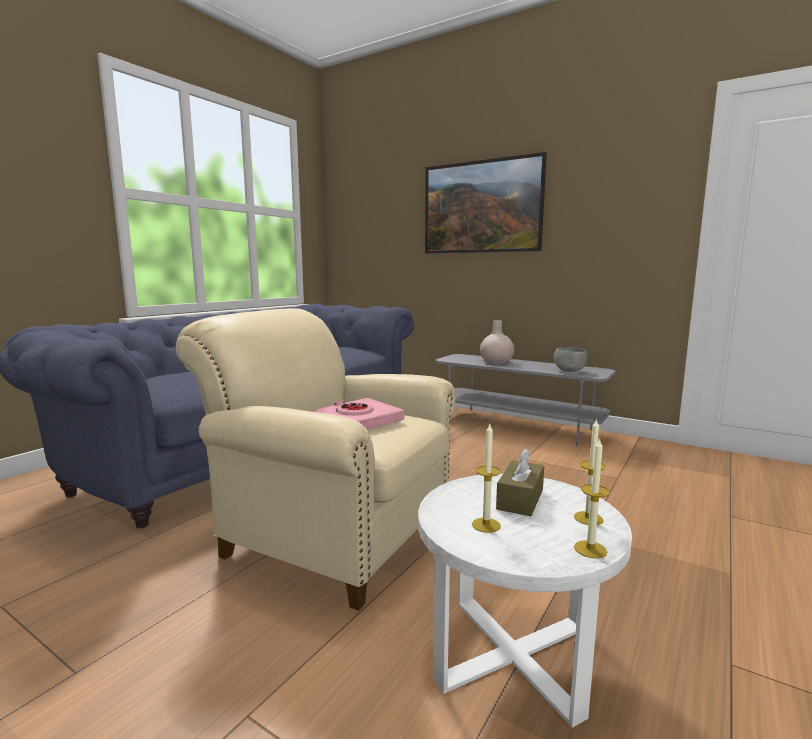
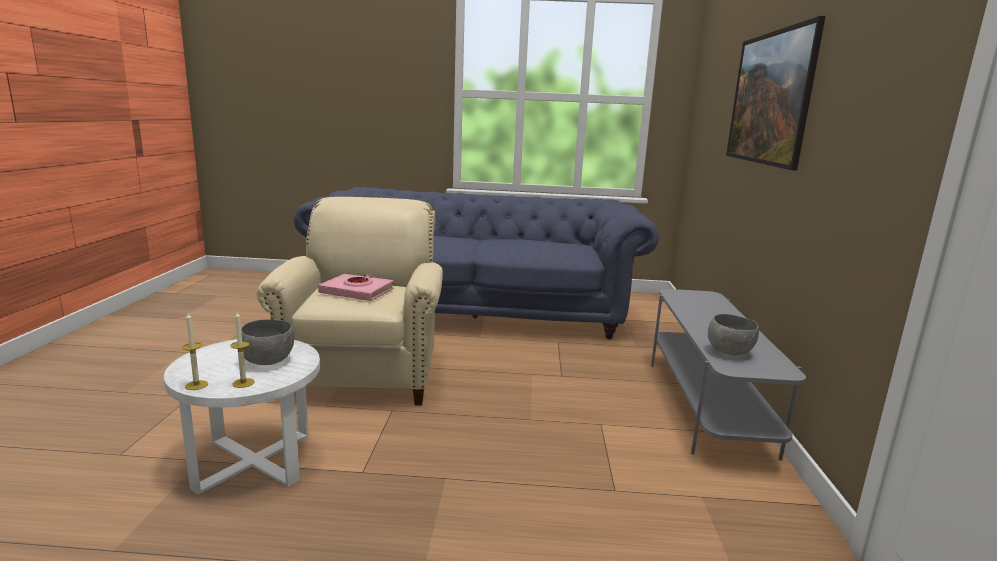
camera: 60 degrees right, 5 degrees up
(486, 525) = (225, 356): candle -> none
(496, 362) = (705, 313): beige vase -> none
(520, 499) = (269, 361): brown tissue box -> grey bowl

